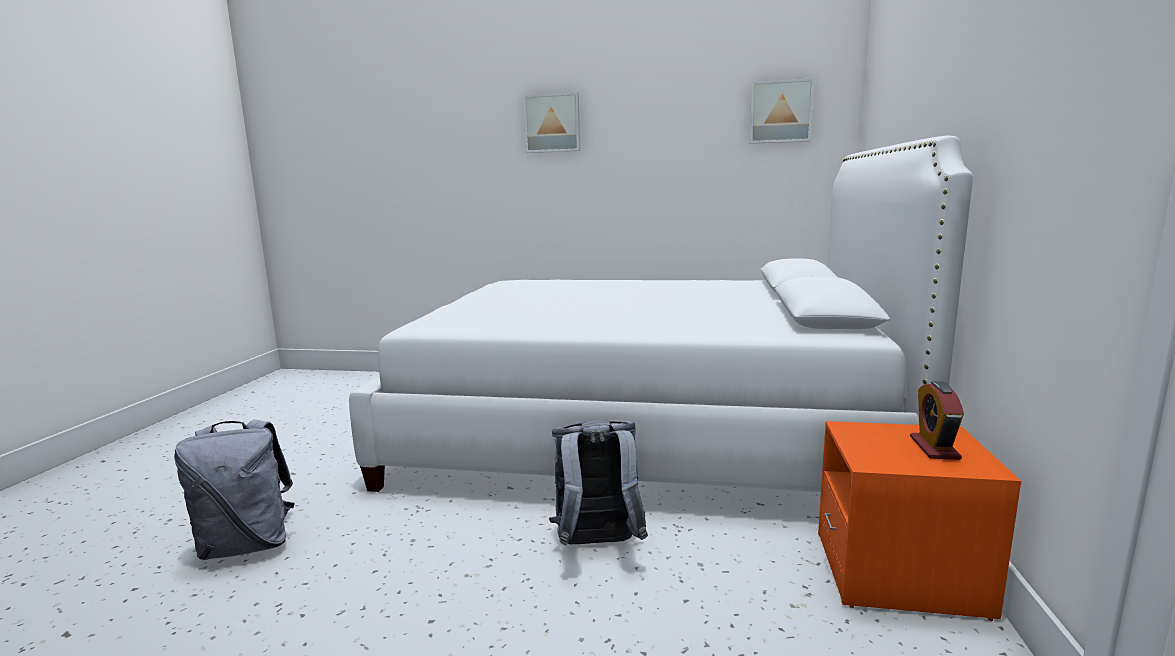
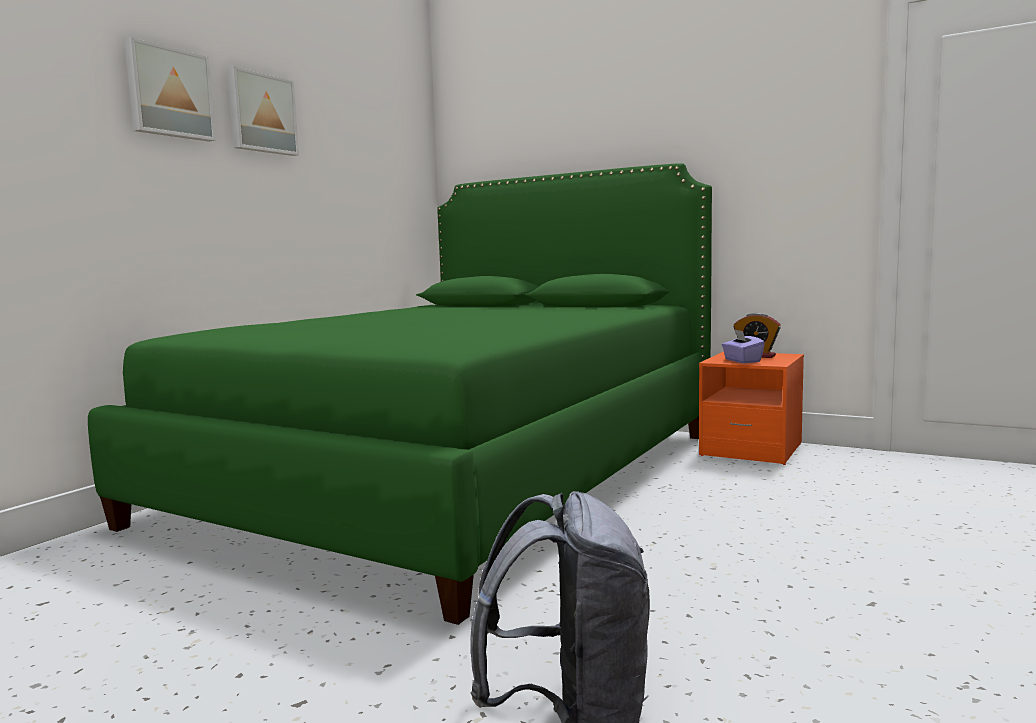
camera: 70 degrees left, 5 degrees down
(597, 546) = (682, 514): grey backpack -> none
(643, 432) = (458, 474): white bed -> green bed
(780, 112) = (389, 135): picture -> picture (261, 114)
(869, 442) = (742, 361): none -> purple tissue box

